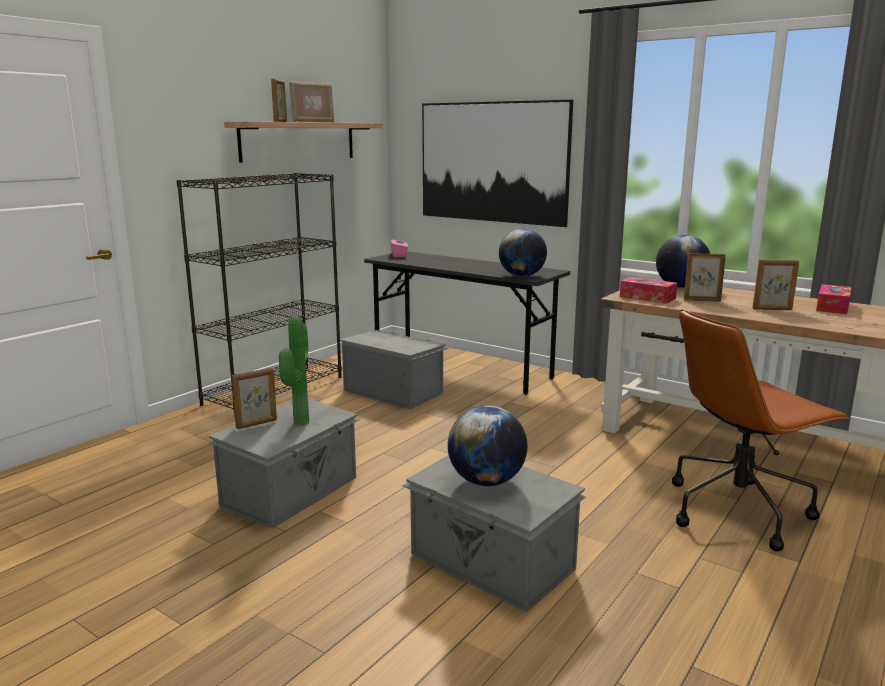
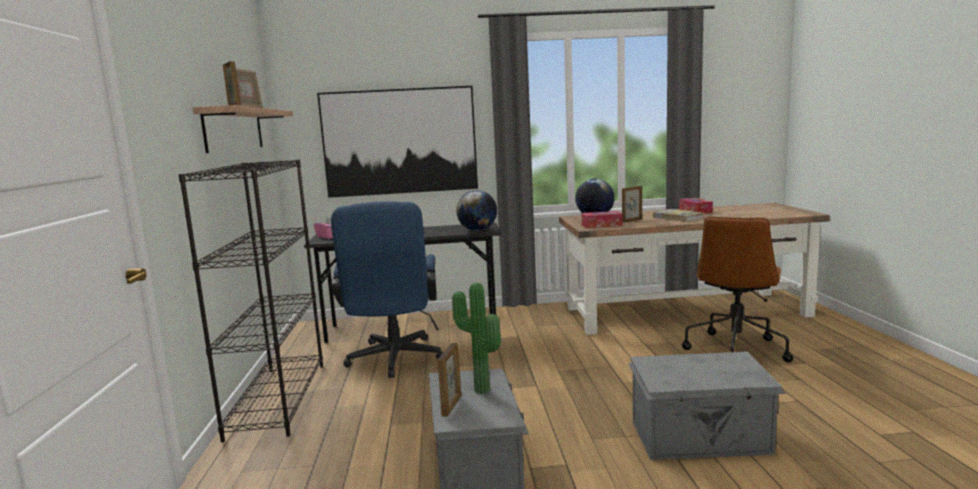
camera: 40 degrees left, 5 degrees down
(393, 391) = (394, 361): grey storage box -> blue office chair
(486, 481) = (697, 371): globe -> none
(772, 309) = (677, 217): picture frame -> book

